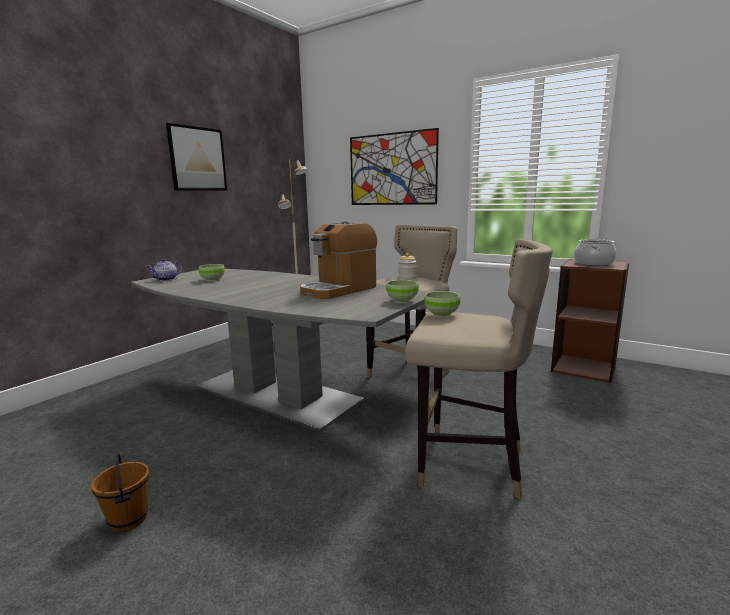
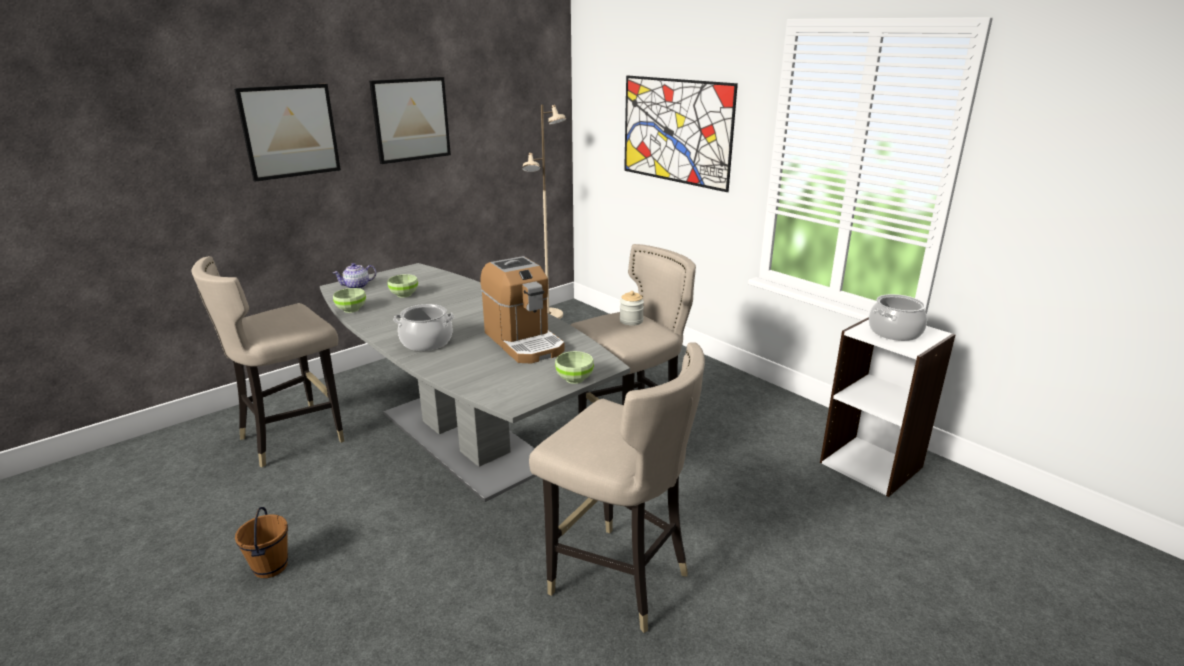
camera: 15 degrees right, 10 degrees up
(100, 153) = (289, 131): none -> picture
(113, 414) = (293, 436): none -> beige stool
(256, 296) = (426, 342): none -> cooking pot
(339, 290) = (524, 342): coffee machine -> coffee machine turned 90 degrees counterclockwise
(441, 314) = (600, 411): green bowl -> green bowl (351, 309)
(584, 368) = (871, 464): brown bookcase -> white bookcase

